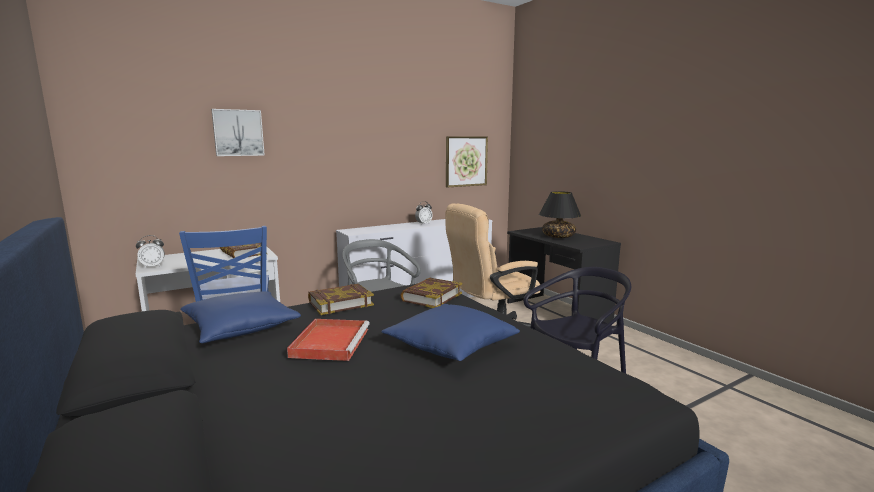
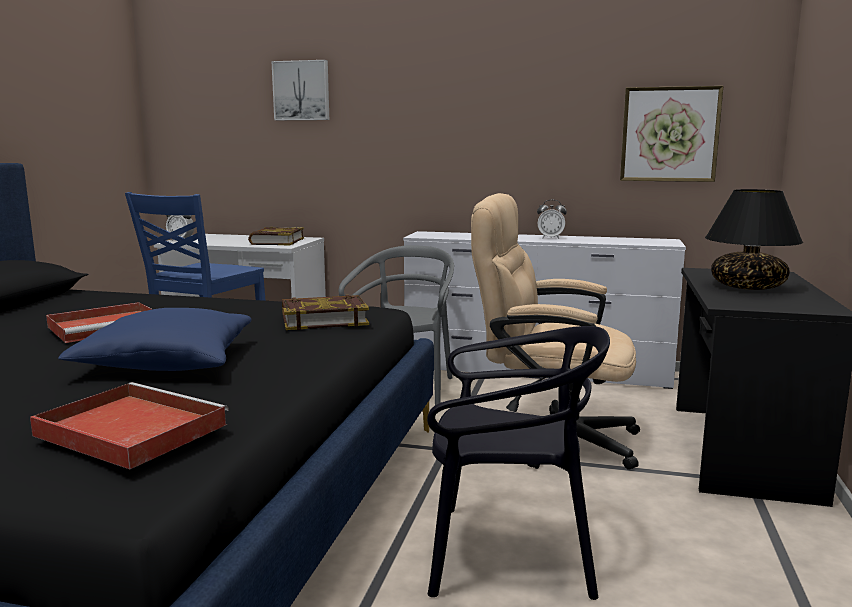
camera: 45 degrees right, 0 degrees up
(241, 328) = (106, 301): blue pillow -> none
(340, 303) = (229, 303): book -> none
(578, 377) = (128, 430): none -> red tray

